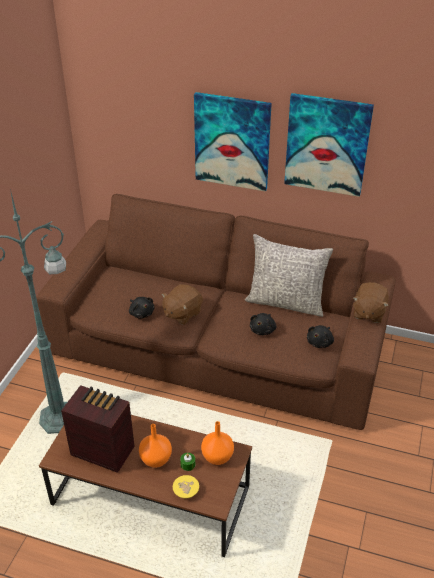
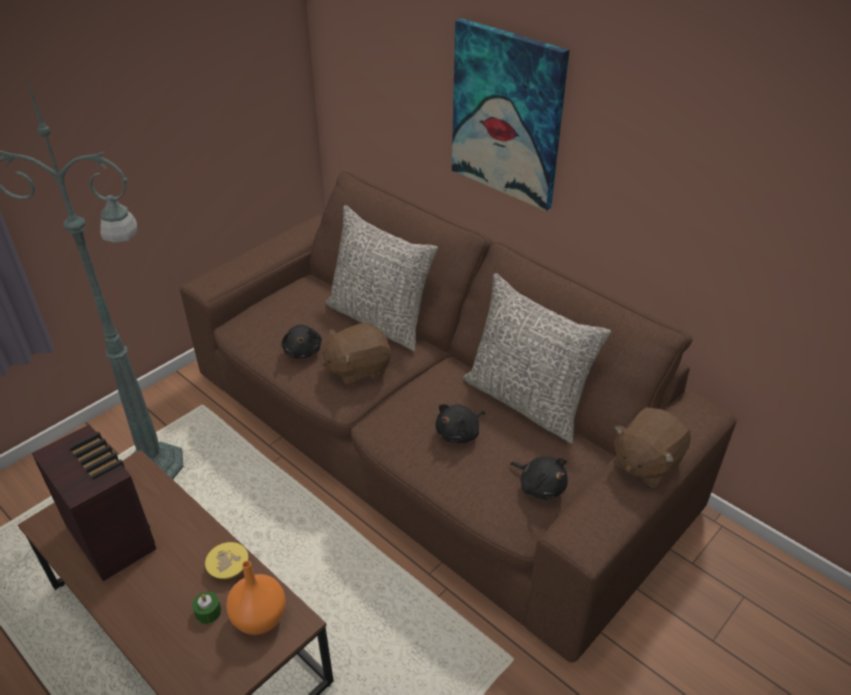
camera: 25 degrees right, 0 degrees up
(156, 460) = (169, 584): orange vase -> none
(173, 281) = (380, 320): none -> grey pillow
(186, 492) = (172, 658): yellow bowl -> yellow bowl (228, 568)
(320, 342) = (540, 486): black plush toy -> black plush toy turned 105 degrees counterclockwise
(327, 145) = (651, 144): picture -> none

